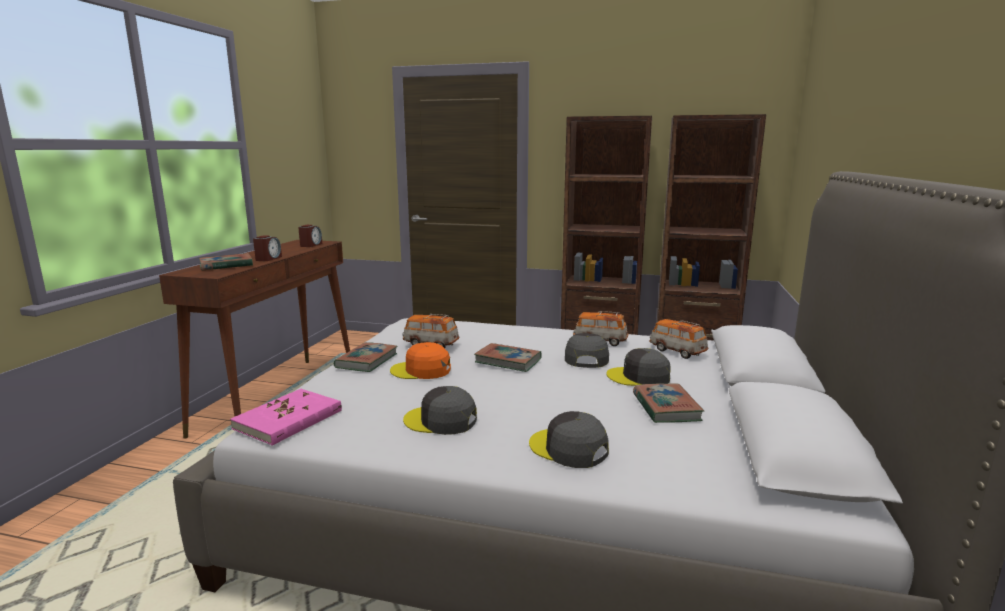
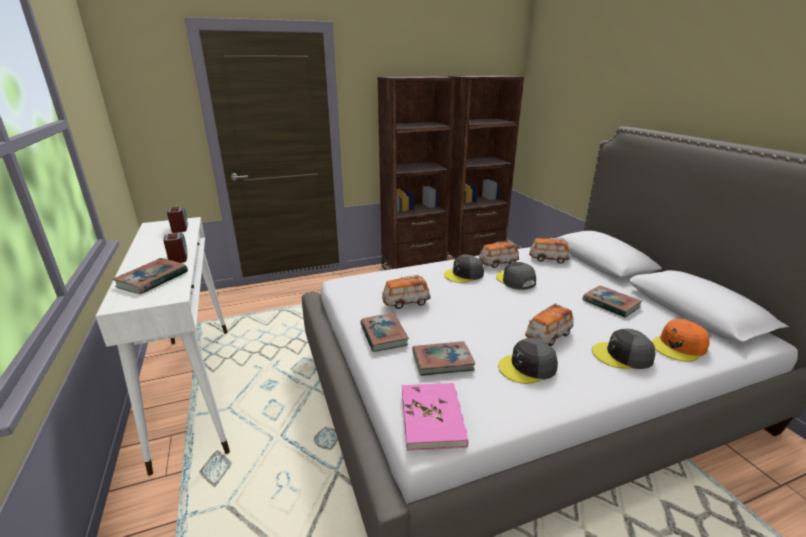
camera: 35 degrees left, 10 degrees up
(280, 396) = (196, 388): brown console table -> white console table
(421, 370) = (438, 329): orange cap -> orange cap (679, 346)
(508, 361) = (480, 299): book -> book (442, 361)
(517, 407) = (548, 336): none -> toy car
(639, 377) = (563, 286): grey cap -> grey cap (464, 274)

